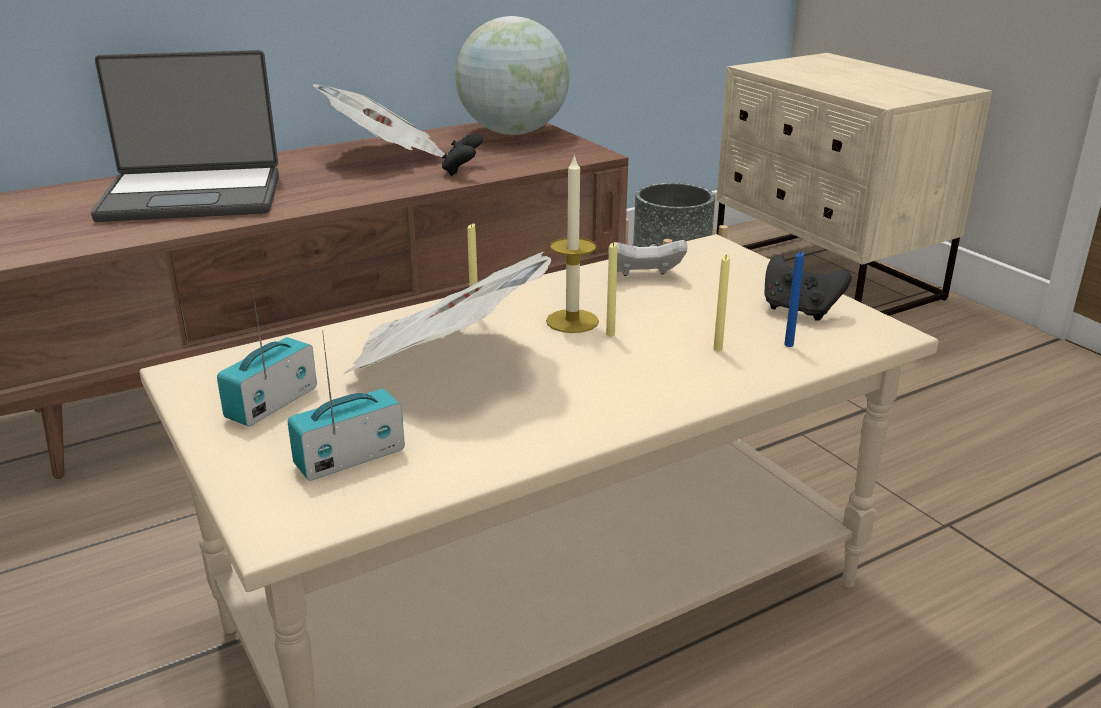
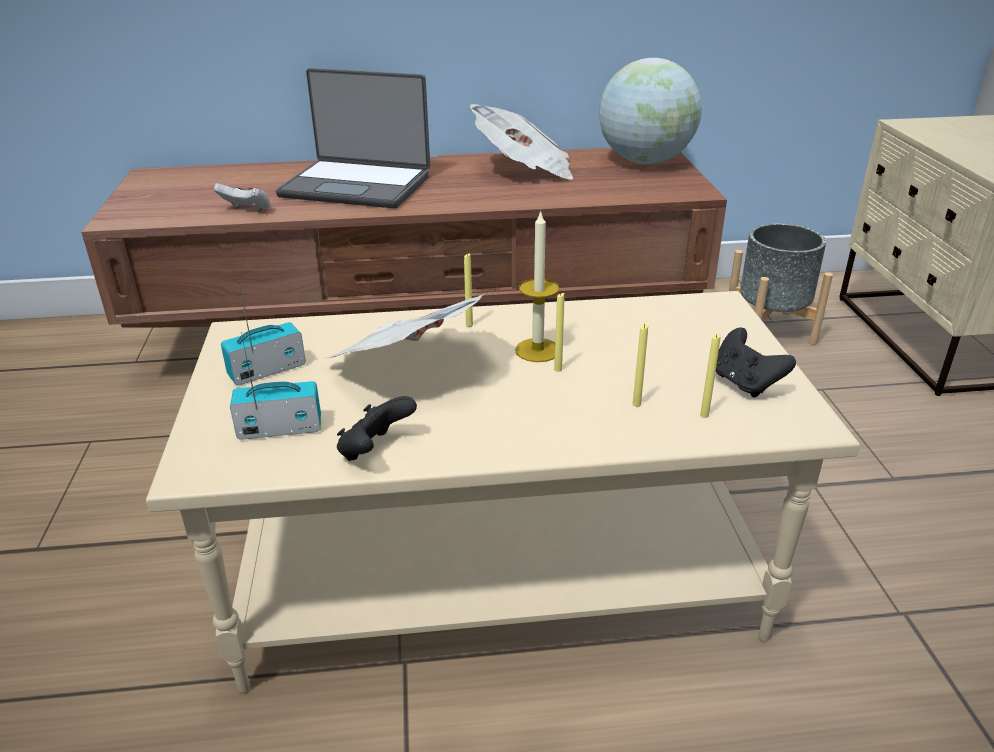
camera: 25 degrees right, 5 degrees up
(462, 171) = (571, 193): black game controller -> black game controller (375, 451)
(644, 276) = (635, 320): white game controller -> white game controller (247, 210)
(788, 345) = (704, 415): blue candle -> yellow candle

